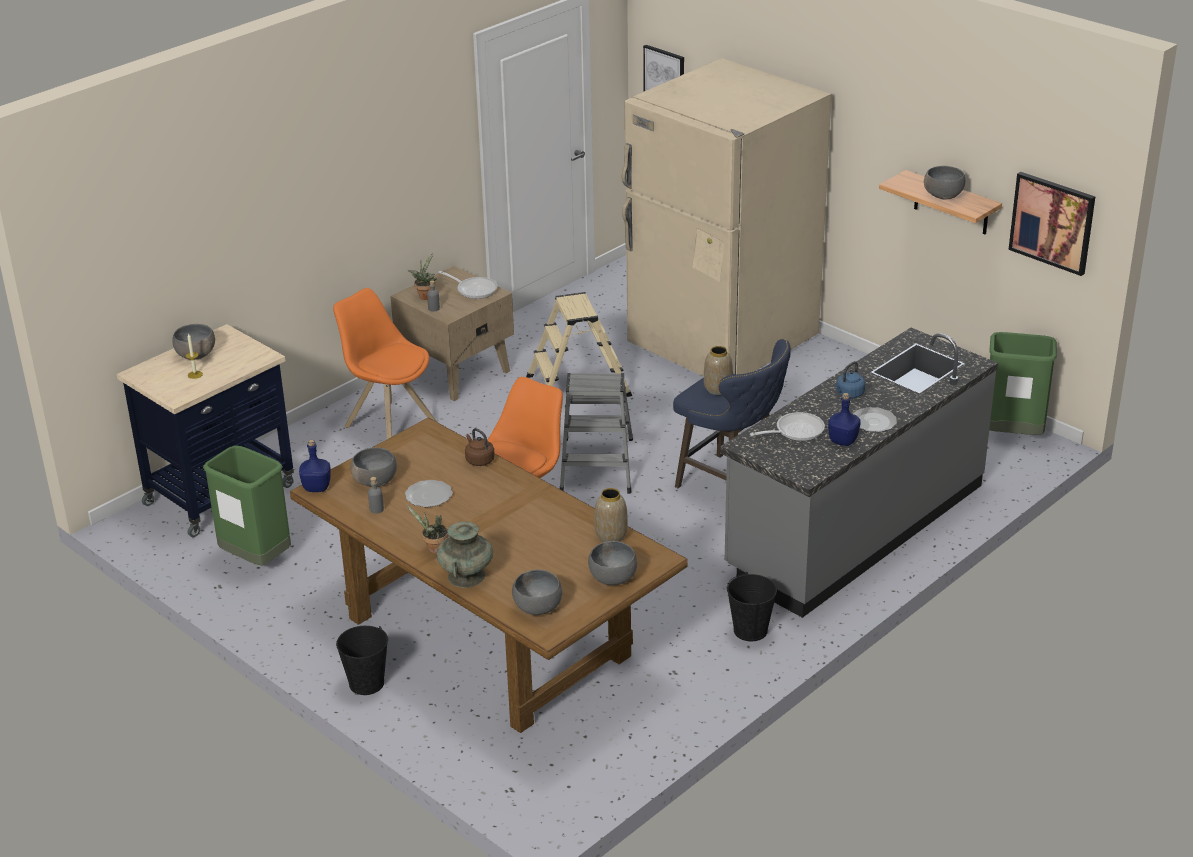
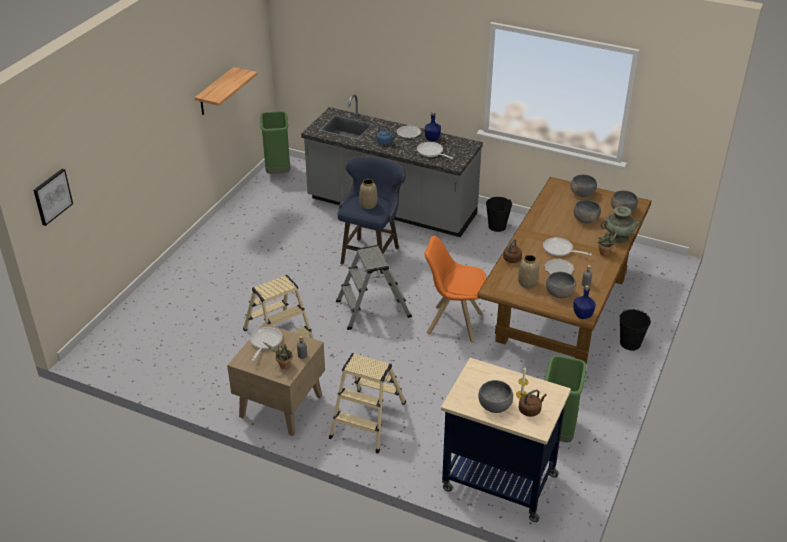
camera: 110 degrees left, 5 degrees up
(167, 374) = (530, 410): none -> brown kettle
(389, 425) = (368, 419): orange chair -> beige step ladder
(472, 509) = (560, 250): none -> frying pan
(611, 536) = (549, 201): vase -> vase (527, 283)
(723, 341) = (198, 287): beige fridge -> none
(943, 195) = (229, 83): grey bowl -> grey bowl (585, 219)
(1052, 222) = (251, 53): picture -> none

